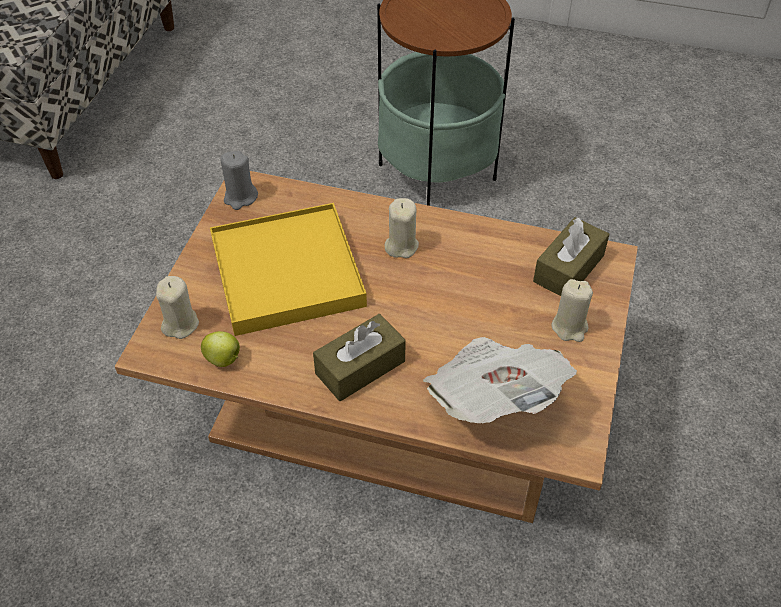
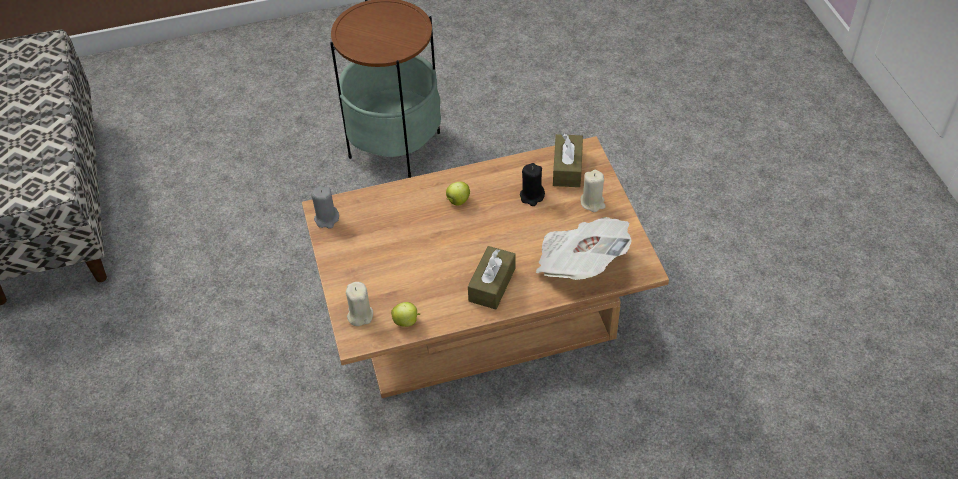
camera: 30 degrees left, 0 degrees up
(287, 273) = (401, 251): yellow tray -> none
(401, 246) = (457, 201): beige candle -> apple
(496, 282) = (532, 196): none -> black candle

